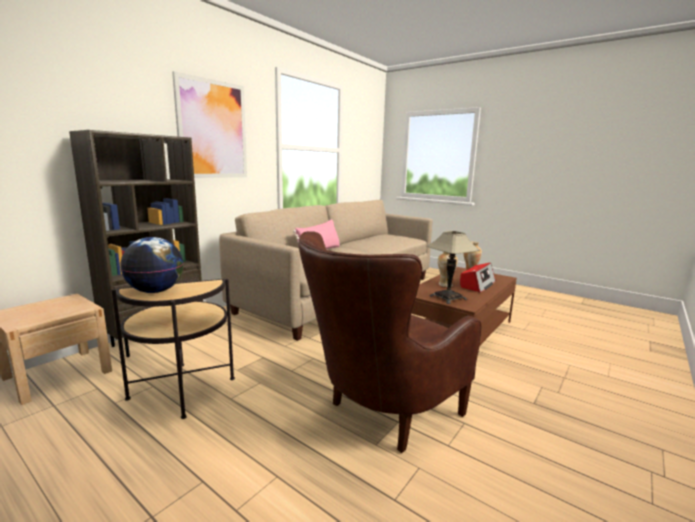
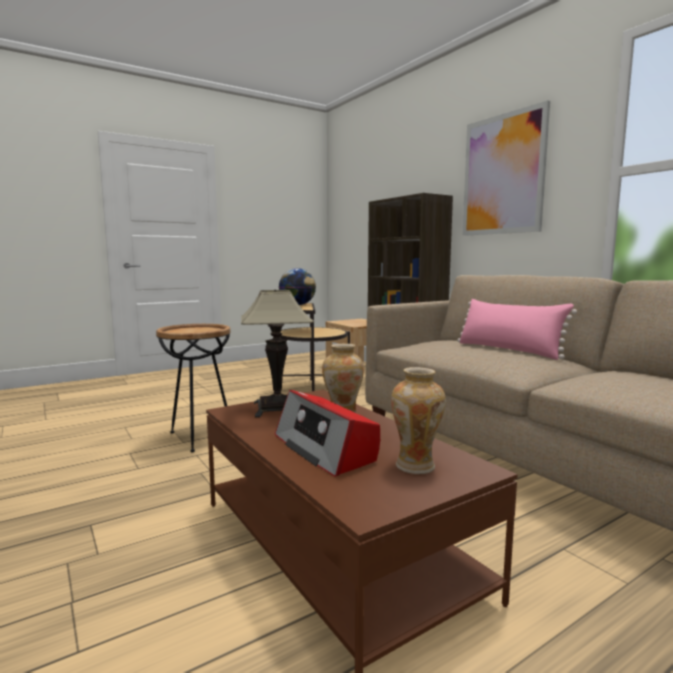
camera: 110 degrees right, 5 degrees down
(381, 416) = (199, 437): brown armchair -> brown side table

